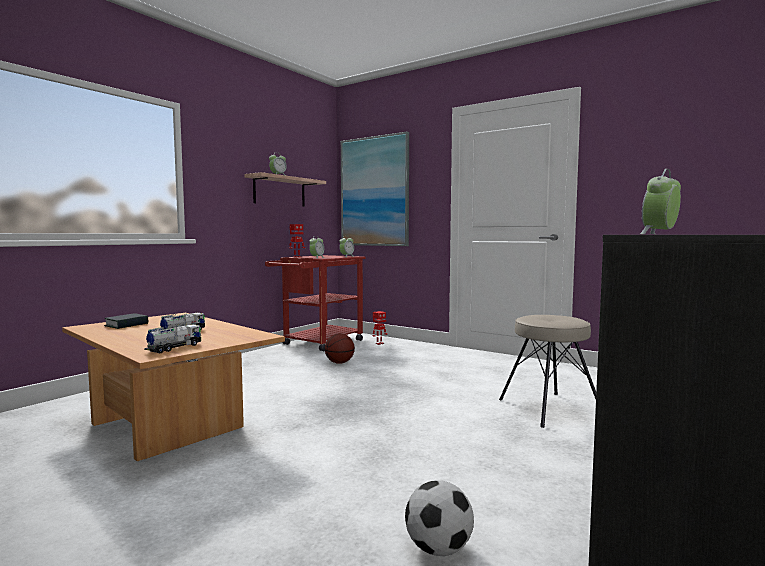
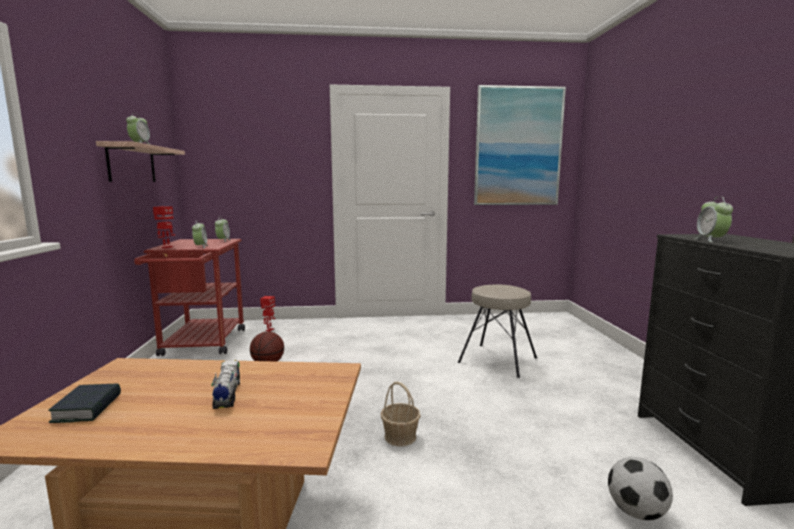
camera: 40 degrees left, 5 degrees up
(174, 348) = (296, 424): toy truck -> none
(345, 428) = (400, 436): none -> basket
(374, 191) = (235, 164): picture -> picture (518, 147)

